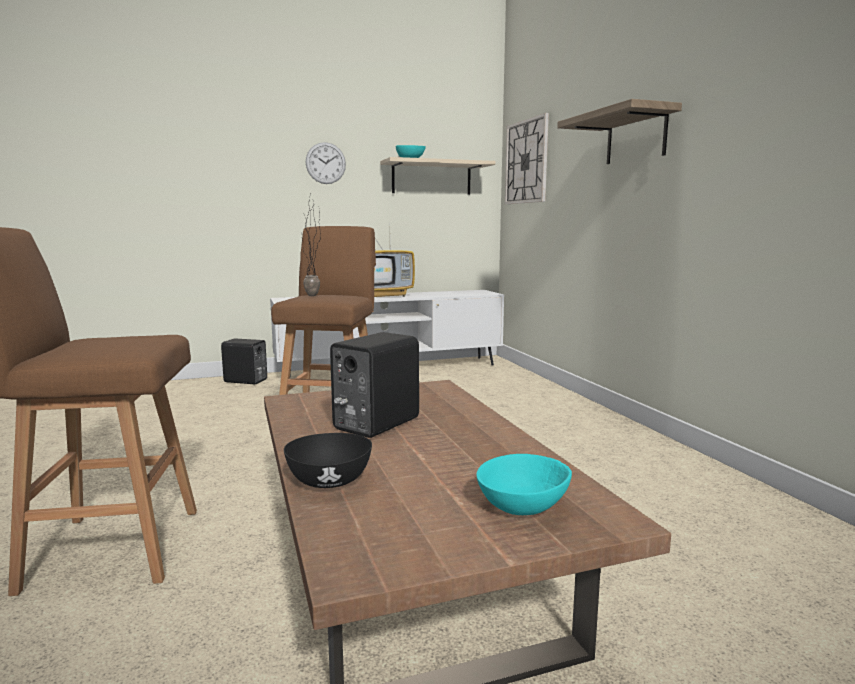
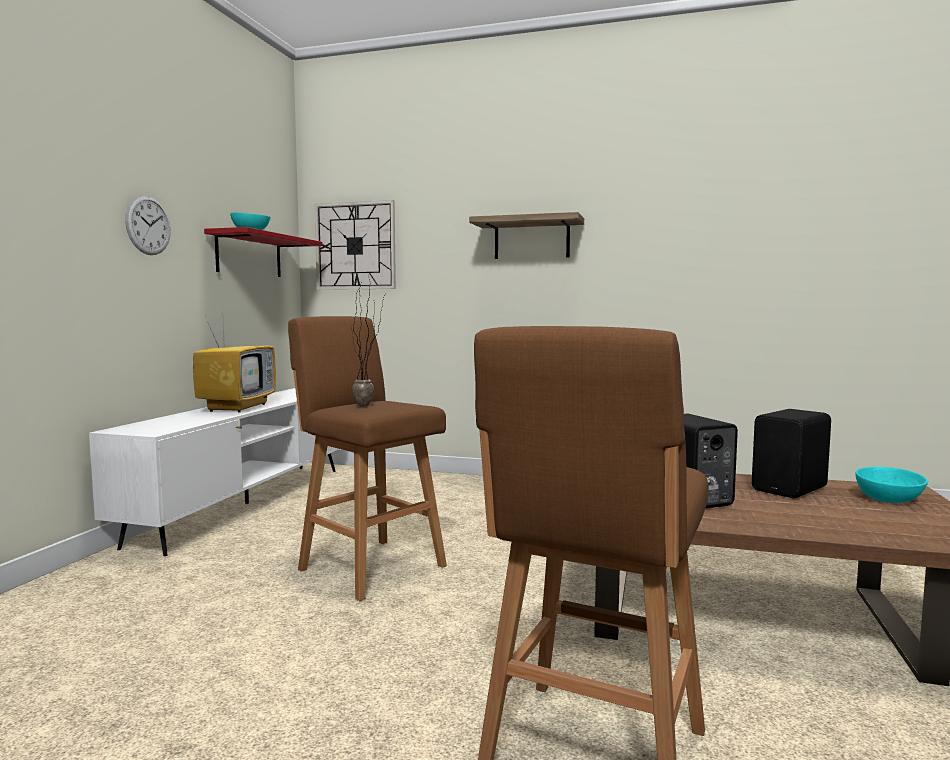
camera: 55 degrees left, 5 degrees down
(246, 381) = (91, 577): black speaker -> black speaker (792, 489)
(328, 481) = (826, 529): black bowl -> none
(431, 178) = (249, 255): beige shelf -> red shelf

